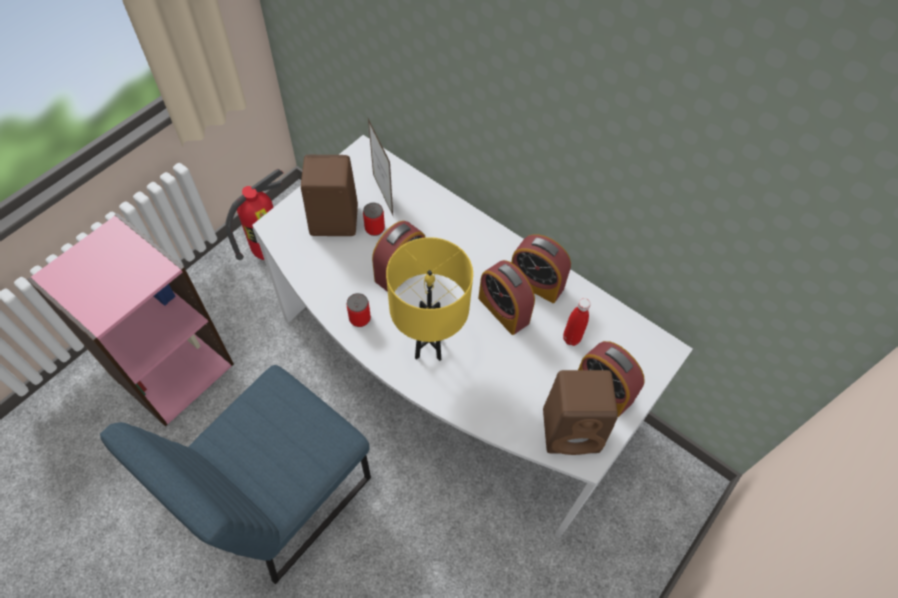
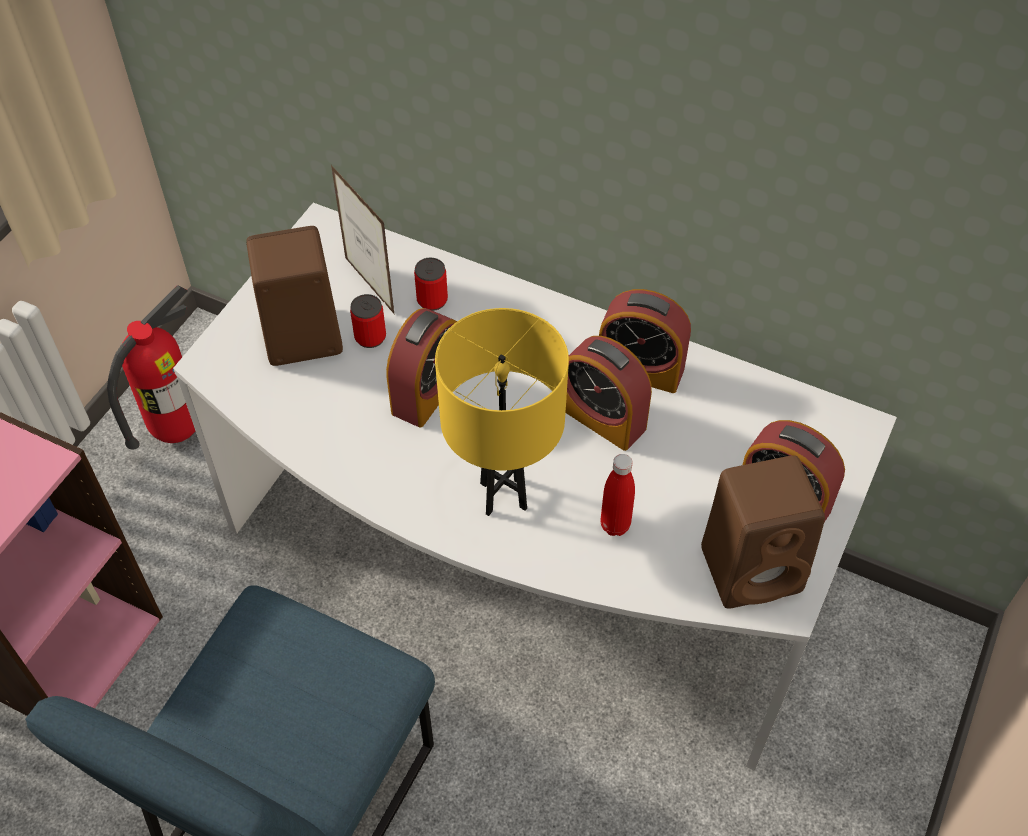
camera: 10 degrees left, 5 degrees down
(360, 318) = (384, 474): can -> can (432, 300)
(571, 338) = (715, 438): red bottle -> red bottle (615, 525)

